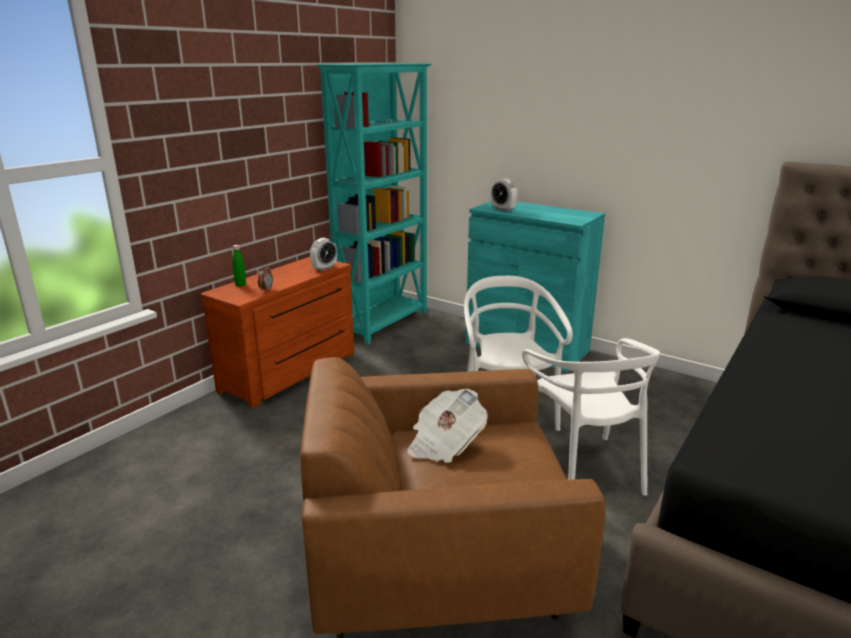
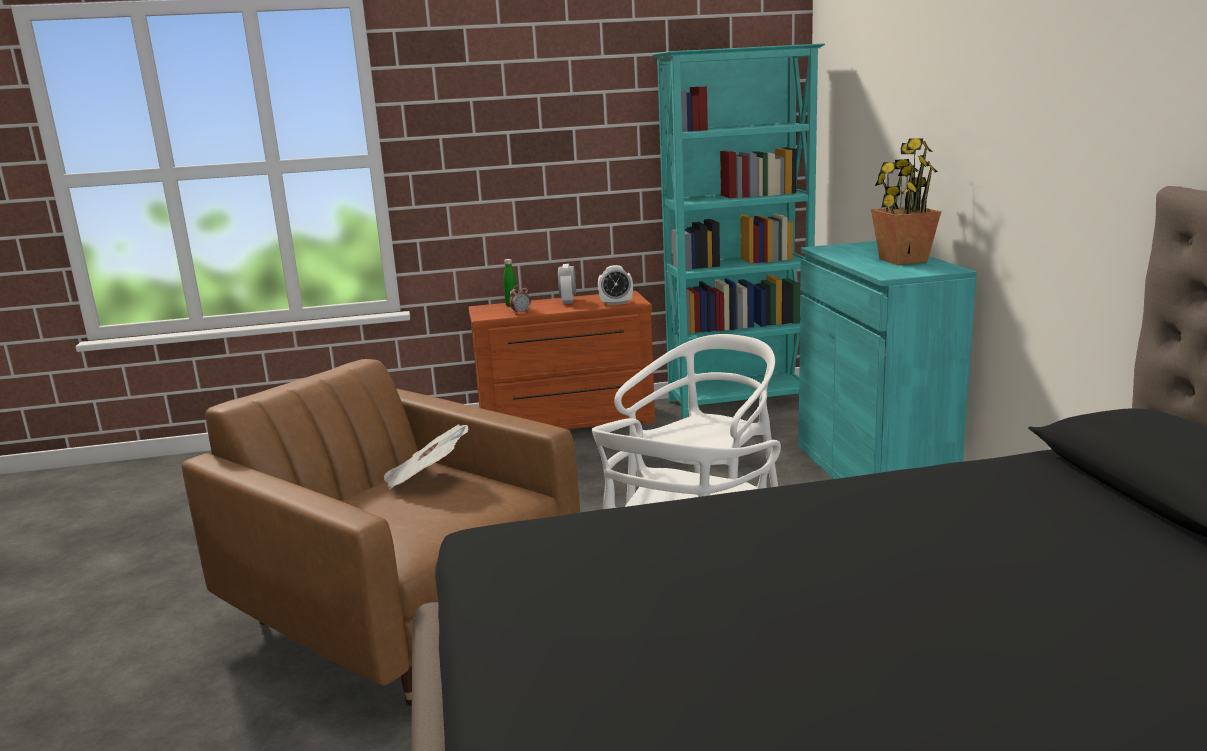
camera: 45 degrees right, 5 degrees down
(503, 209) = (841, 251): alarm clock -> alarm clock (568, 301)
(552, 211) = (902, 260): none -> potted plant

